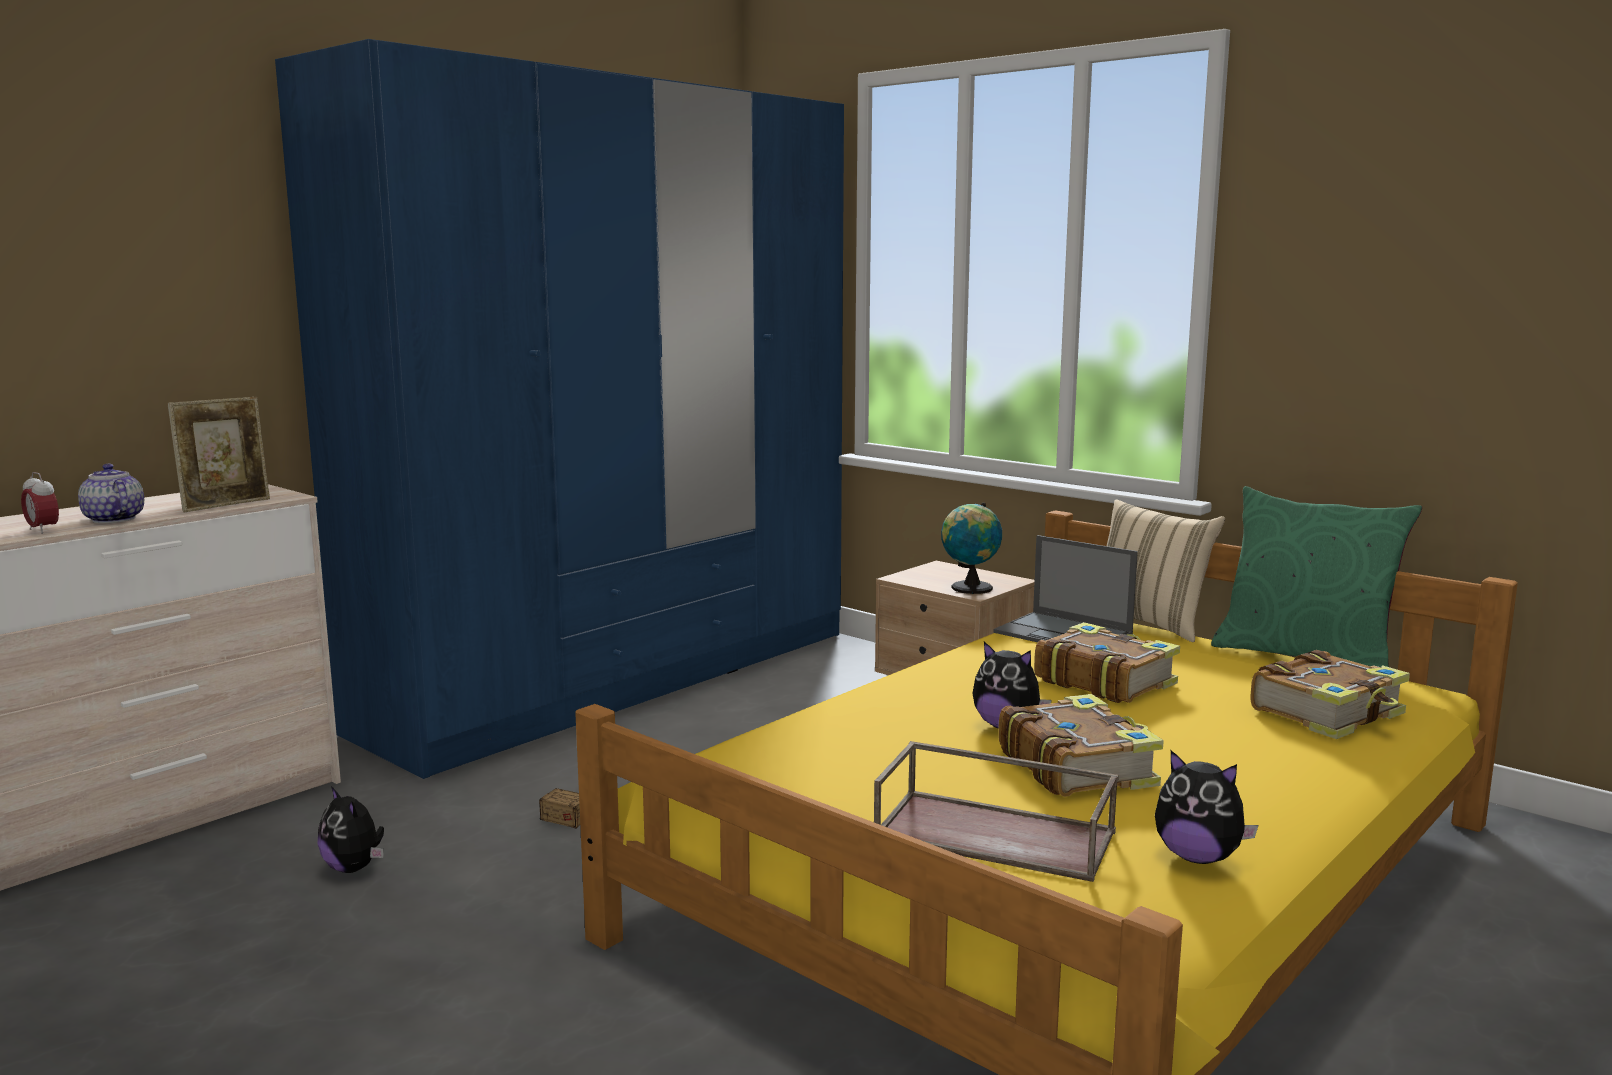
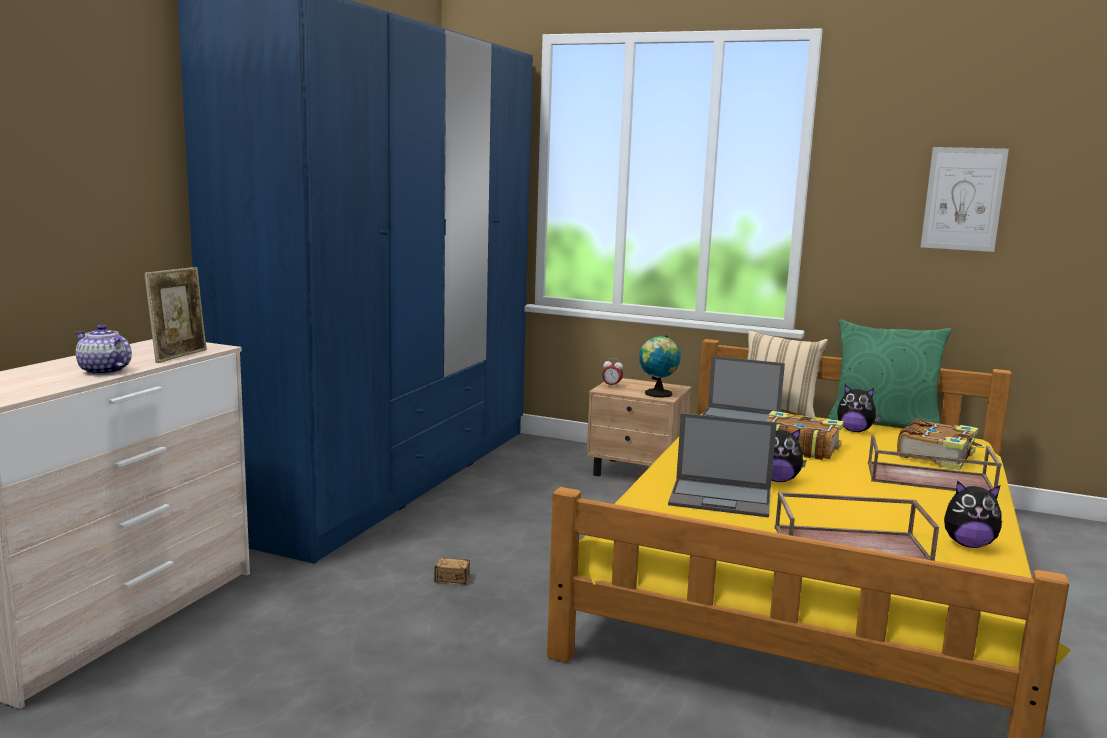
camera: 20 degrees left, 0 degrees up
(43, 530) = (59, 383): alarm clock -> alarm clock (611, 386)
(354, 868) = (326, 634): plush toy -> plush toy (855, 431)
(885, 744) = (721, 498): none -> laptop
(1077, 767) = (846, 500): book -> none
(1262, 748) = (928, 479): none -> brown tray
(1453, 291) = (963, 199): none -> picture

